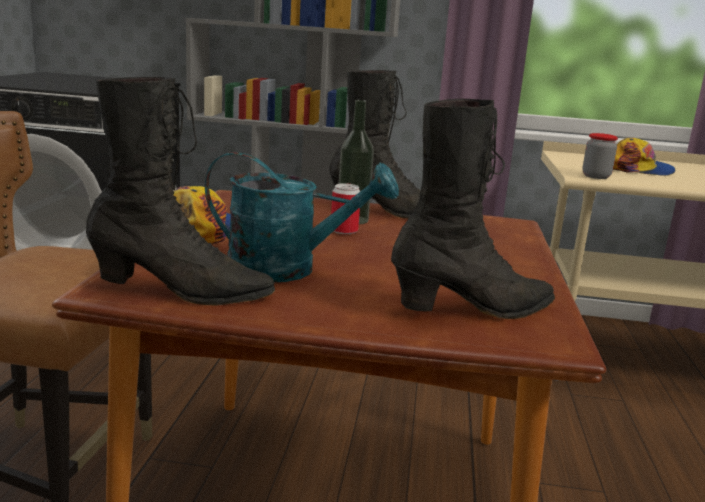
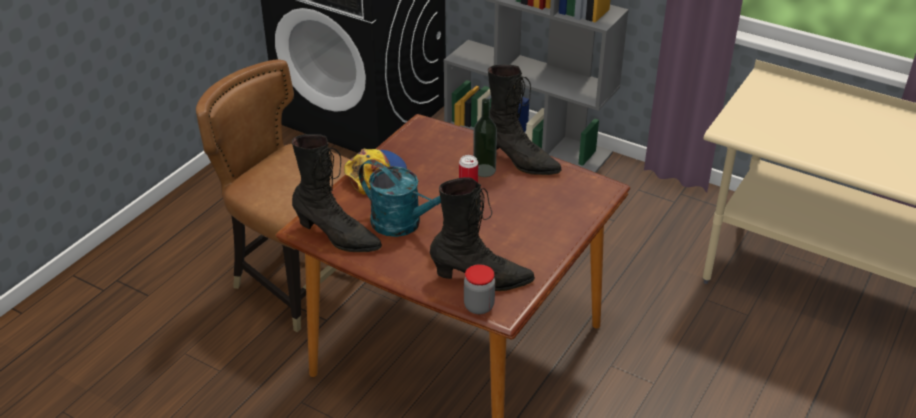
camera: 25 degrees right, 20 degrees up
(596, 176) = (739, 132): jar -> jar (479, 306)
(637, 169) = (806, 120): cap -> none

